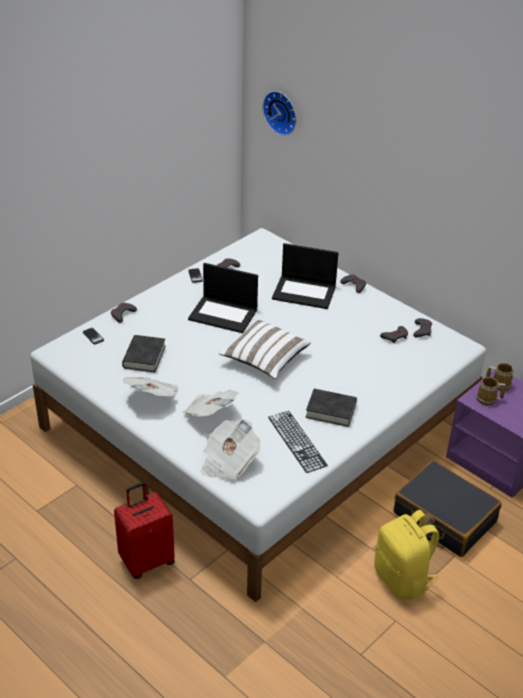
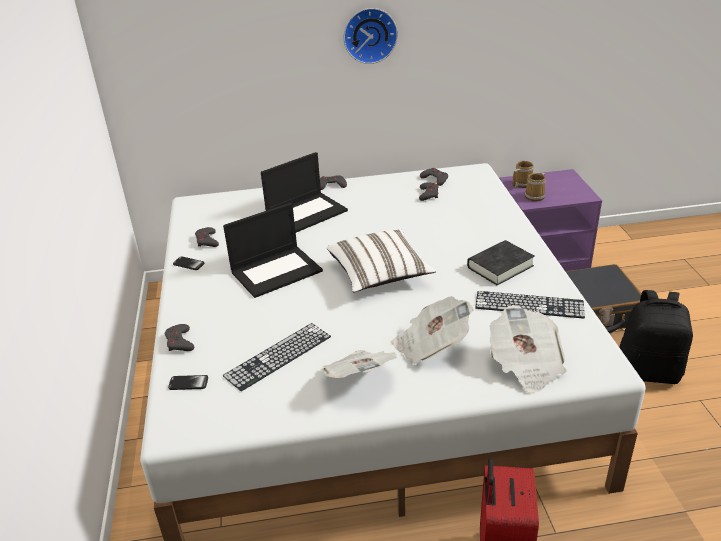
camera: 50 degrees left, 5 degrees down
(144, 357) = (278, 356): black book -> keyboard
(282, 112) = (160, 38): wall clock -> wall clock (369, 35)
(402, 579) = (648, 371): yellow backpack -> black backpack

